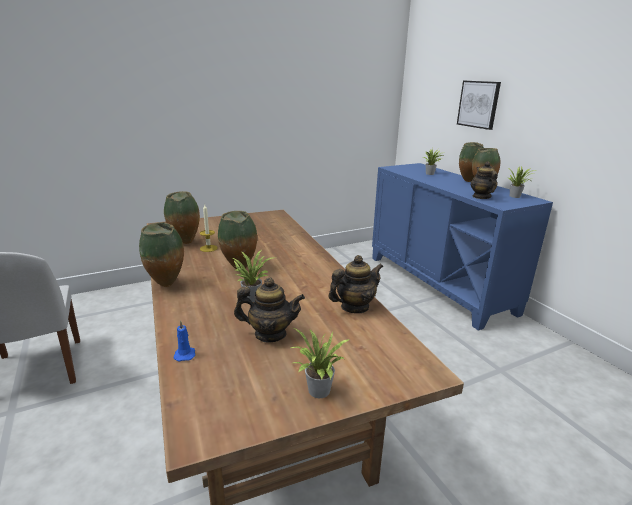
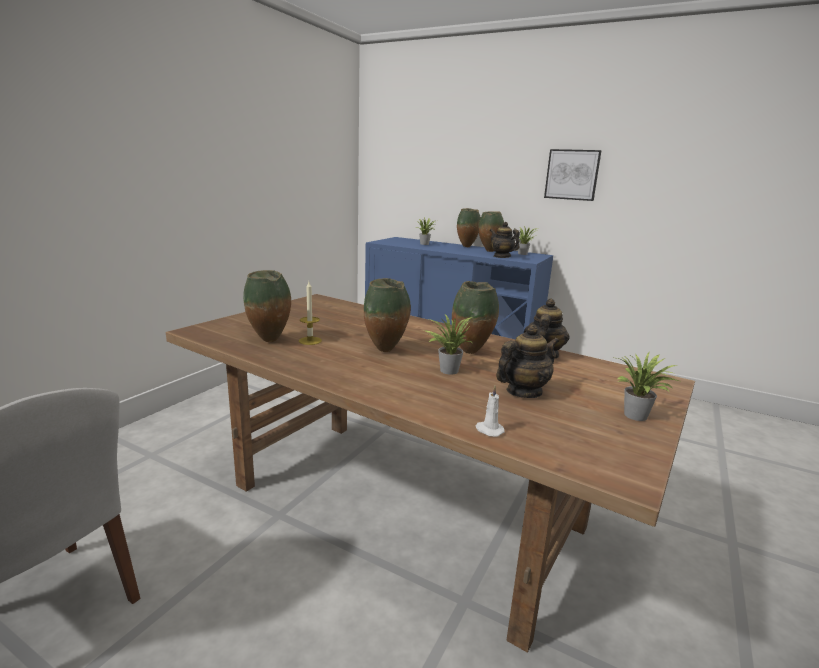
camera: 35 degrees left, 5 degrees down
(167, 285) = (339, 383): vase -> vase (472, 352)
(185, 354) = (488, 430): blue candle -> white candle
(478, 104) = (461, 172): picture -> picture (572, 174)

